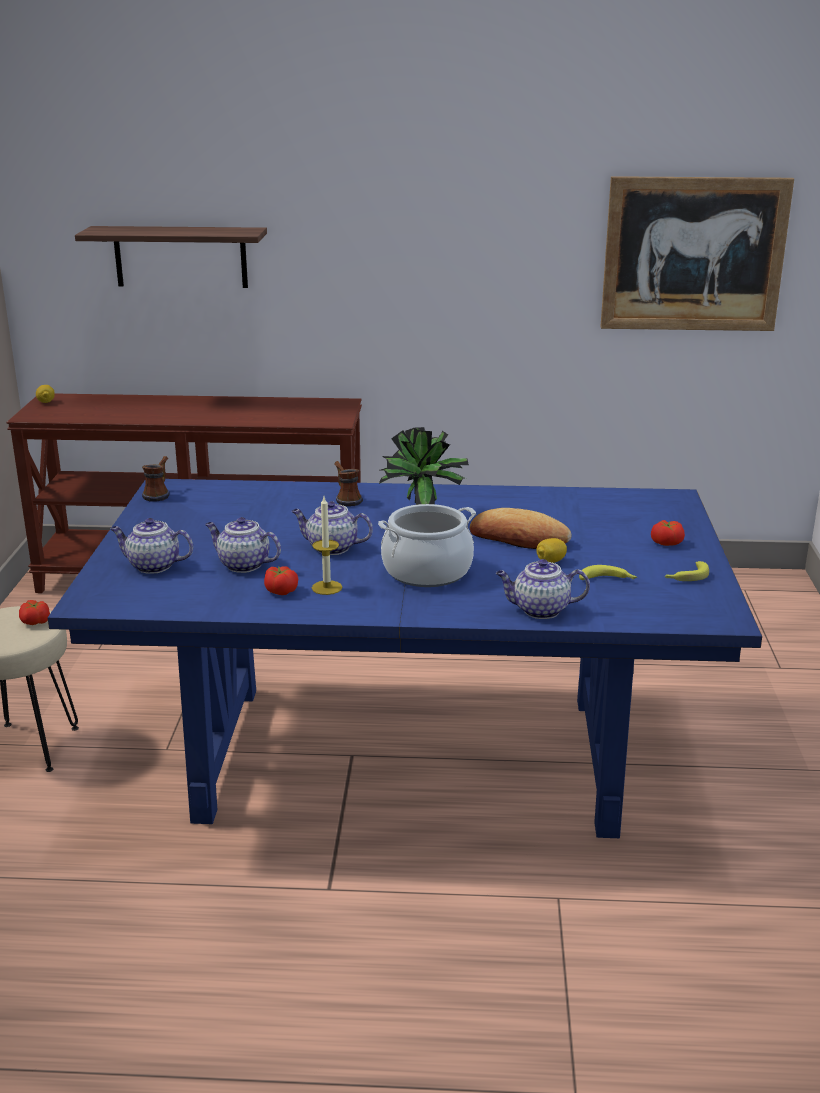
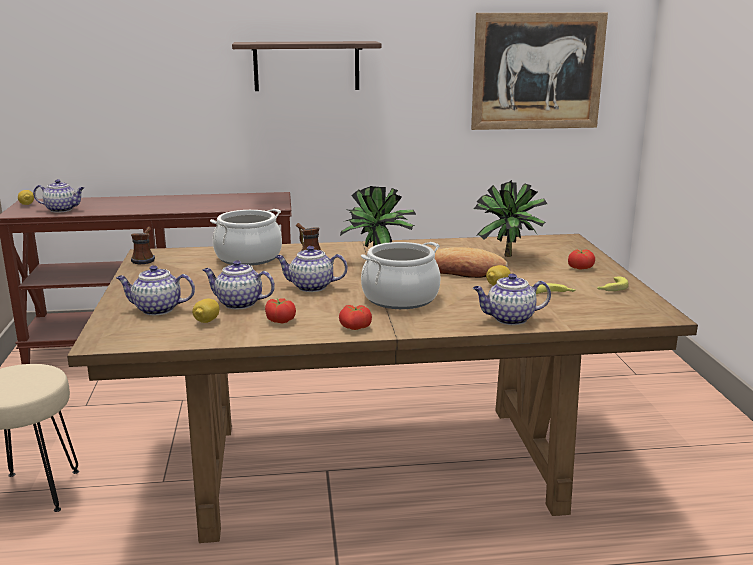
camera: 10 degrees left, 5 degrees down
(35, 622) = (40, 375): tomato -> tomato (355, 327)
(84, 413) = (62, 209): none -> teapot
(180, 257) = (139, 82): shelf -> shelf (306, 66)
(201, 586) = (207, 321): none -> lemon
(275, 500) = (248, 257): none -> cooking pot
(327, 587) = (320, 315): candle -> none
(407, 757) = (374, 467): blue dining table -> brown dining table
(585, 521) = (508, 257): none -> potted plant

